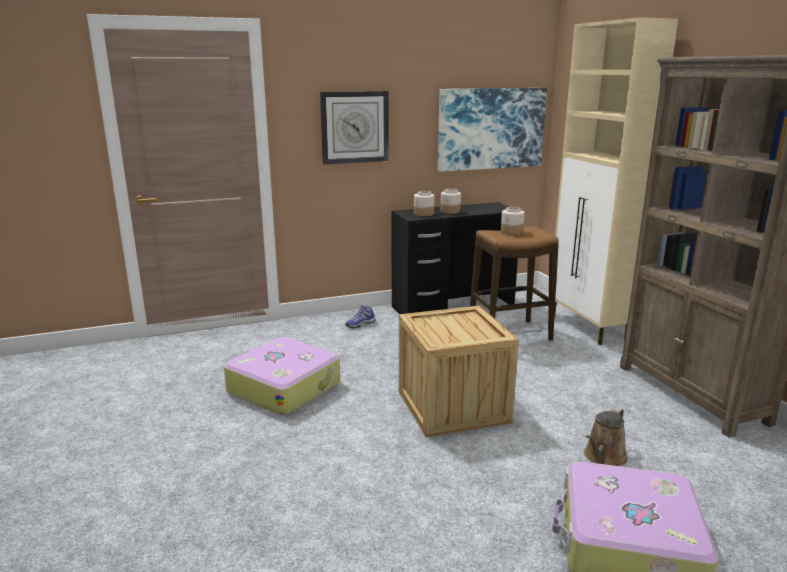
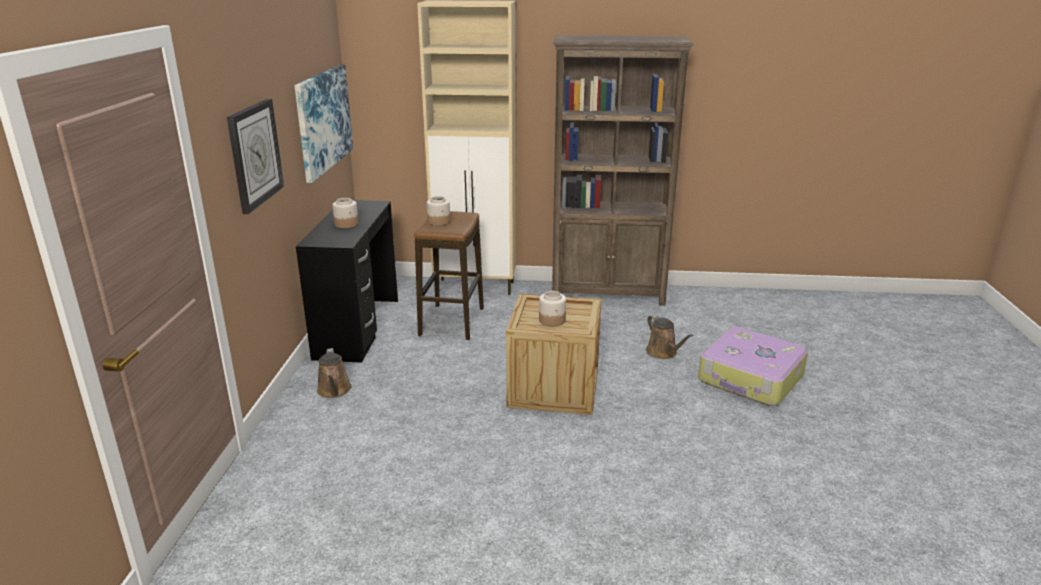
camera: 65 degrees left, 5 degrees up
(284, 387) = (437, 473): suitcase -> none
(360, 324) = (334, 391): shoe -> brown watering can
(423, 214) = (337, 236): jar -> jar (552, 320)

